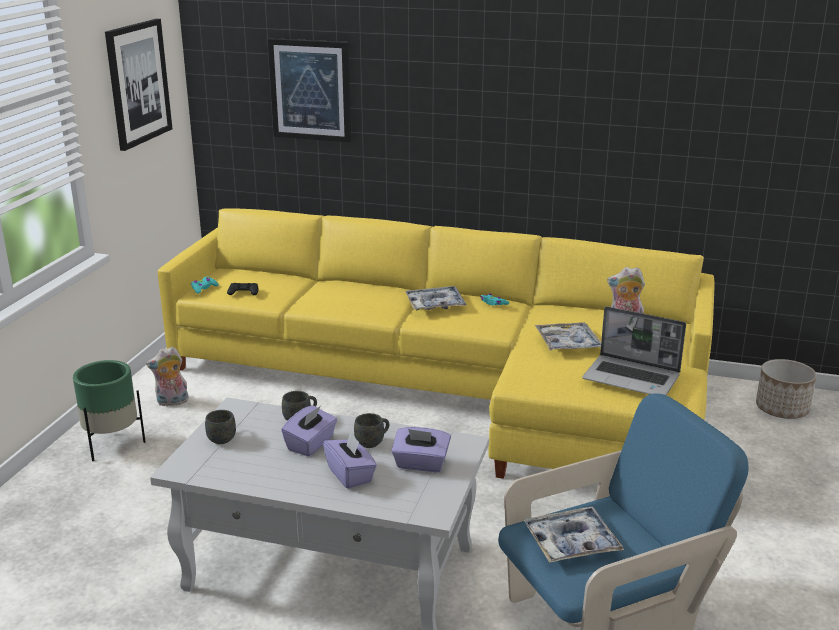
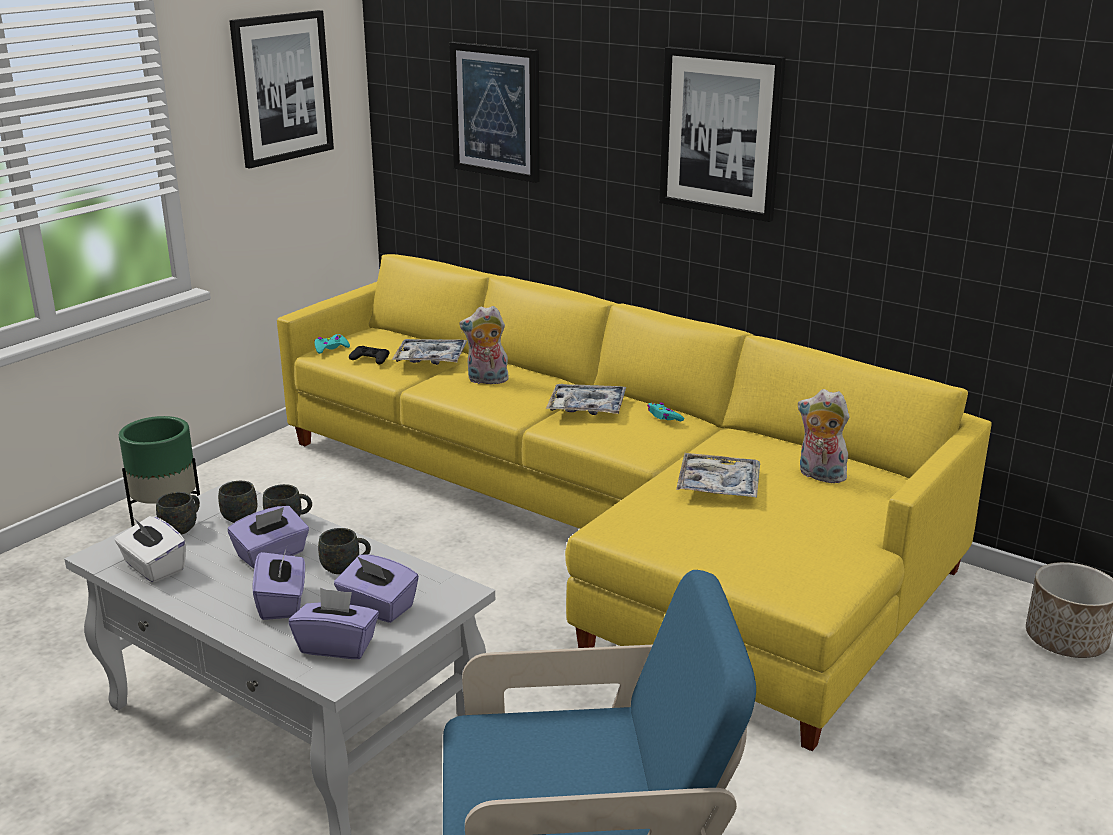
camera: 20 degrees right, 0 degrees up
(172, 402) = (266, 482): plush toy -> plush toy (486, 381)
(229, 469) = (153, 567): none -> white tissue box
(257, 421) = (237, 515): none -> grey mug
(416, 494) = (337, 646): none -> purple tissue box
(504, 95) = (721, 133): none -> picture
(571, 543) = (526, 759): tray -> tray (430, 359)
(632, 378) = (769, 548): laptop -> none

